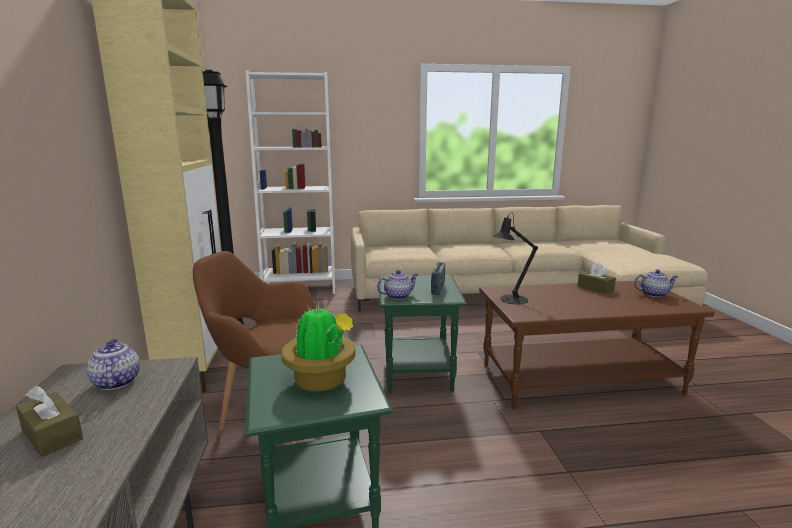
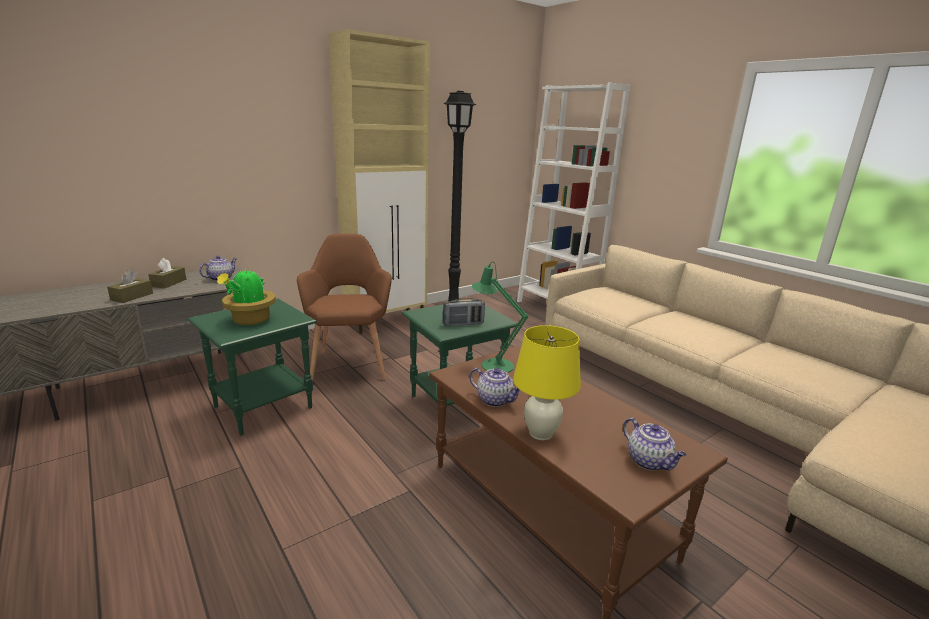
camera: 60 degrees right, 5 degrees up
(398, 296) = (426, 313): teapot -> teapot (495, 400)
(510, 300) = (493, 364): black table lamp -> green table lamp
(595, 288) = (610, 412): brown tissue box -> brown tissue box (132, 296)
(620, 309) = (540, 433): none -> yellow table lamp

